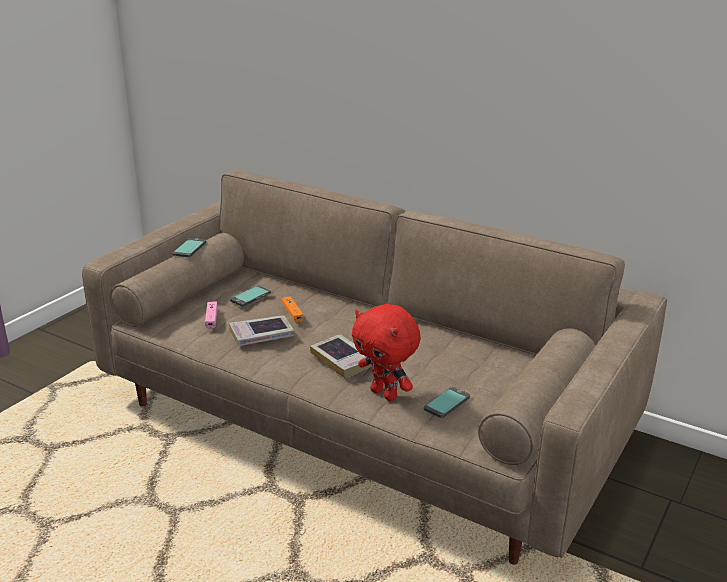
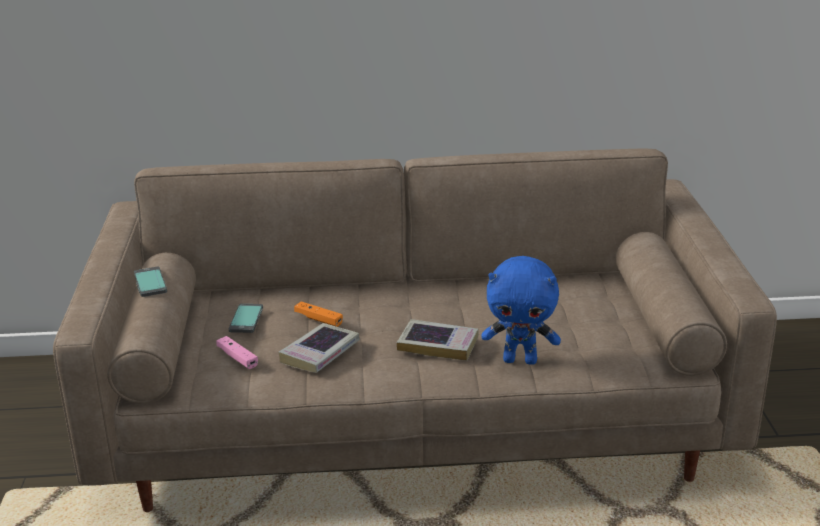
camera: 35 degrees left, 0 degrees up
(385, 394) = (520, 360): red plush toy -> blue plush toy
(446, 403) = (585, 345): phone -> none

